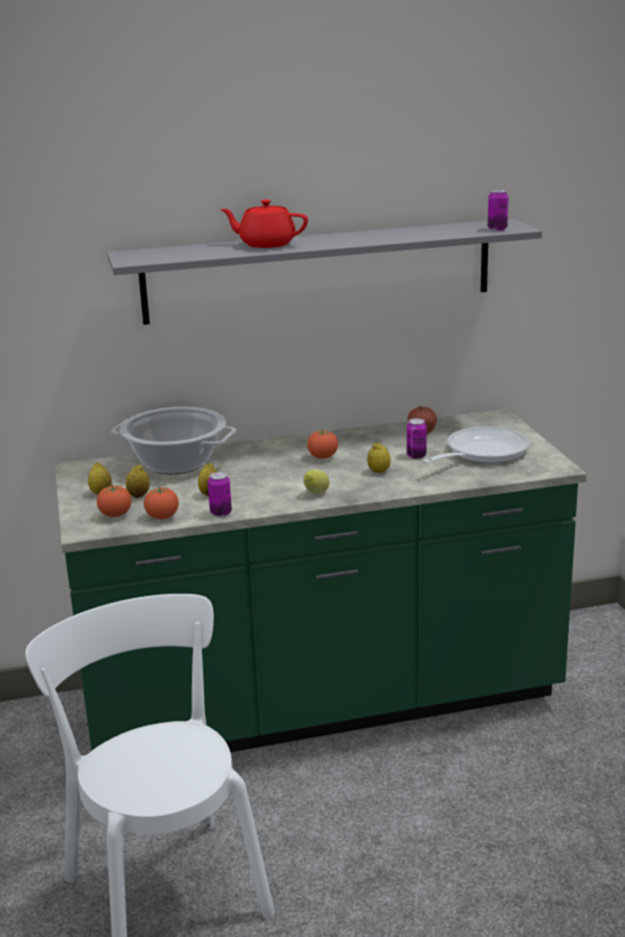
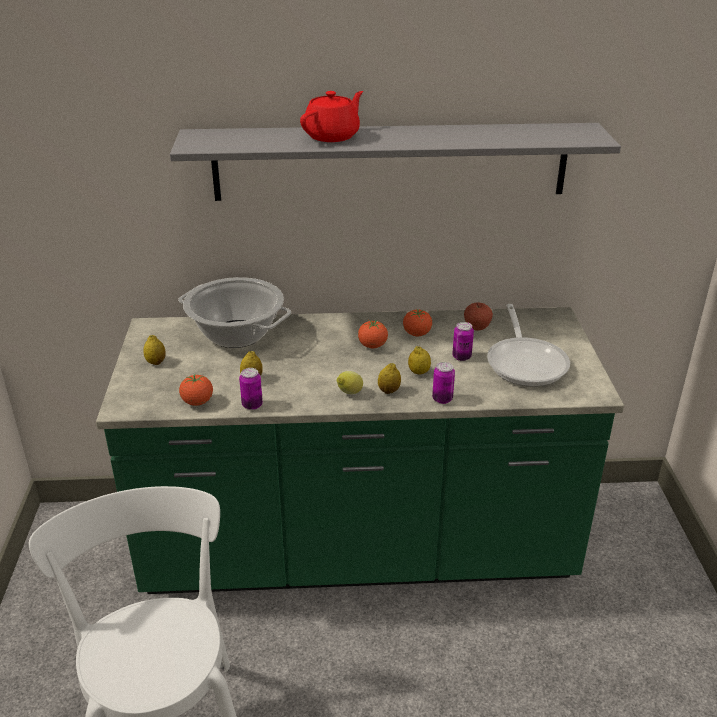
camera: 10 degrees right, 10 degrees up
(115, 515) = (157, 392): tomato -> tomato (417, 334)
(138, 495) = (187, 370): lemon -> lemon (389, 391)
(266, 244) = (332, 136): red teapot -> red teapot turned 105 degrees clockwise
(481, 453) = (526, 362): frying pan -> frying pan turned 120 degrees clockwise
(497, 229) = (574, 138): can -> can (442, 399)

